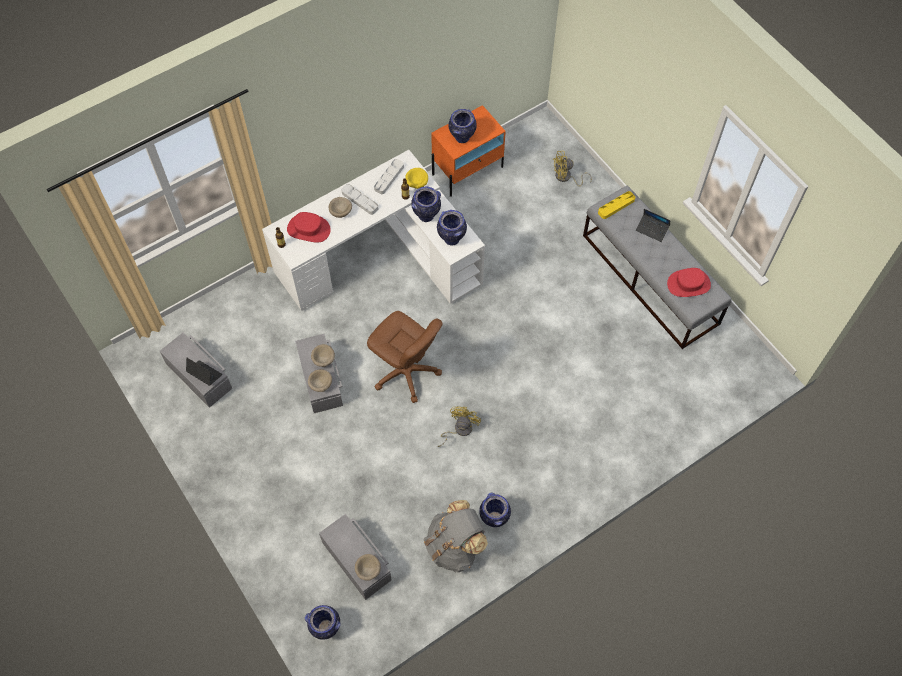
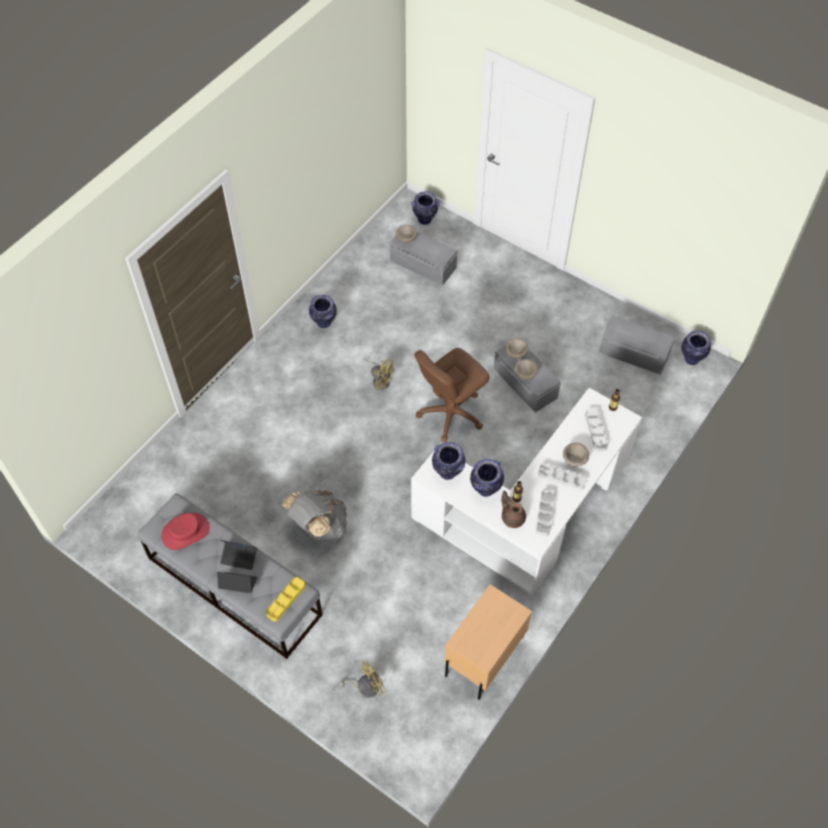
camera: 160 degrees right, 5 degrees down
(204, 374) = (622, 330): laptop -> laptop (239, 557)
(309, 229) = (595, 431): red hat -> grey tray
(406, 372) = (450, 413): brown office chair -> brown office chair turned 60 degrees counterclockwise
(416, 183) = (512, 517): yellow bowl -> brown teapot
(454, 546) = (349, 295): grey backpack -> grey backpack (319, 527)
(459, 429) = (380, 380): yellow fan -> yellow fan turned 60 degrees counterclockwise
(462, 138) = (492, 615): vase -> vase (691, 359)
(468, 170) = (484, 656): orange nightstand -> beige nightstand

